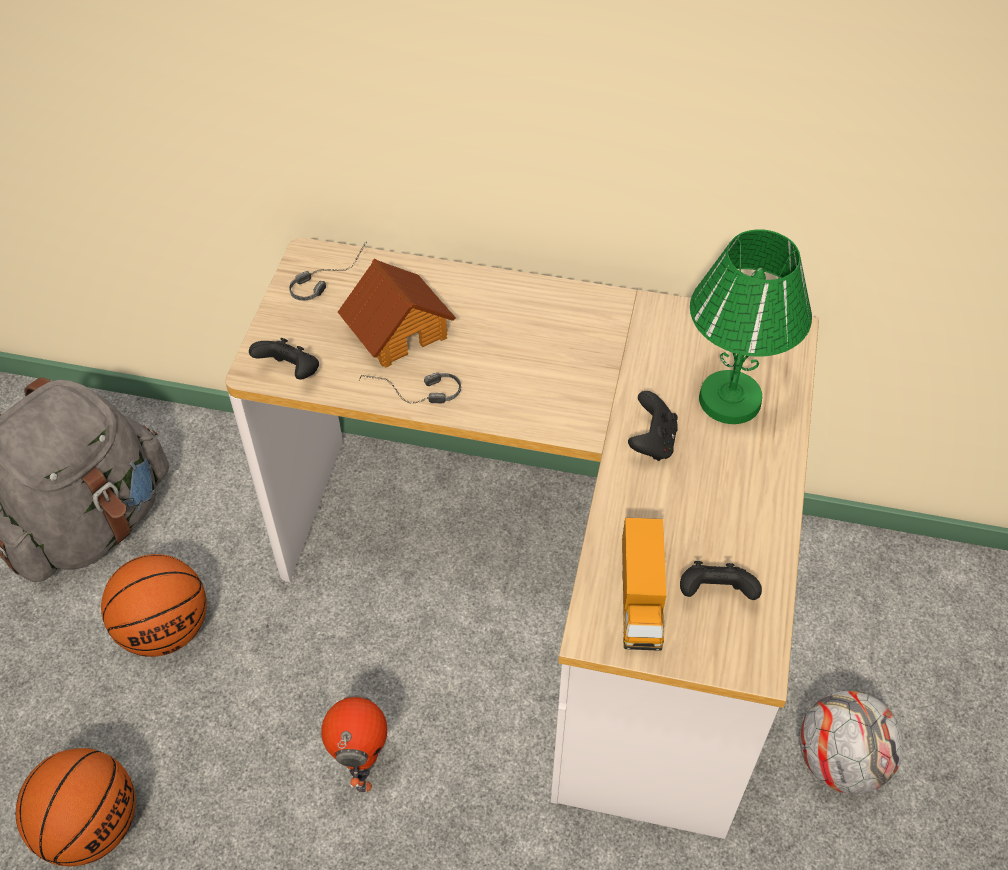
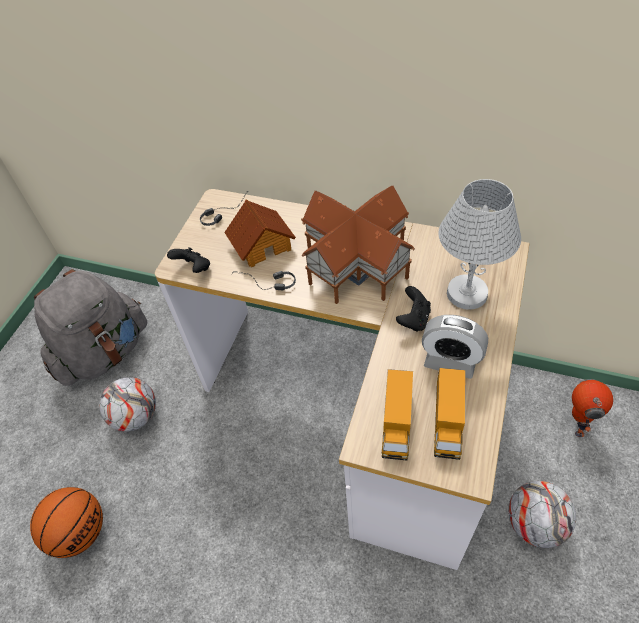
camera: 10 degrees right, 0 degrees up
(165, 630) = (136, 416): basketball -> football
(362, 768) = (239, 507): toy robot -> toy robot (576, 424)
(555, 361) = (357, 266): none -> toy house
(712, 504) = (450, 361): none -> alarm clock
(715, 594) = (447, 422): black game controller -> toy truck
(731, 400) = (467, 294): green table lamp -> white table lamp

